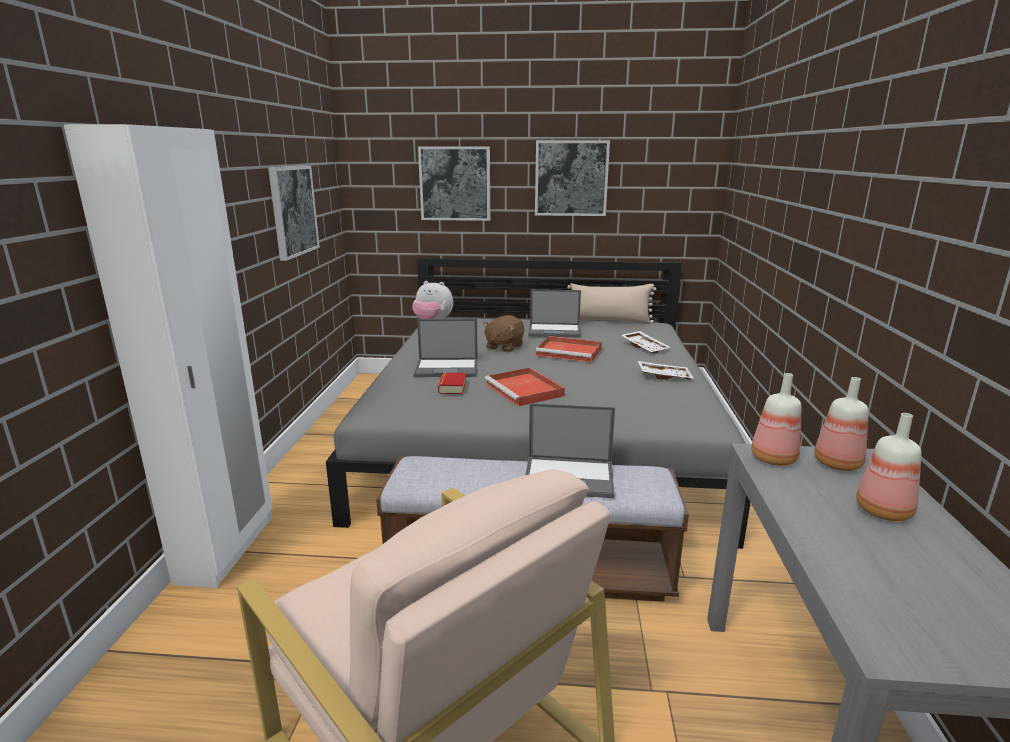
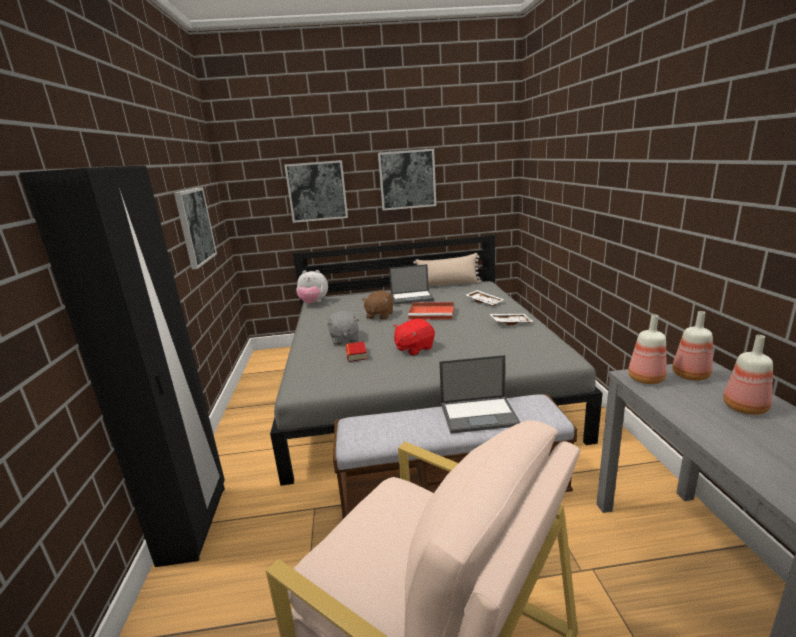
camera: 10 degrees left, 0 degrees up
(227, 549) = (194, 523): white wardrobe -> black wardrobe
(447, 368) = (344, 339): laptop -> grey plush toy
(525, 390) = (414, 349): red tray -> red plush toy

